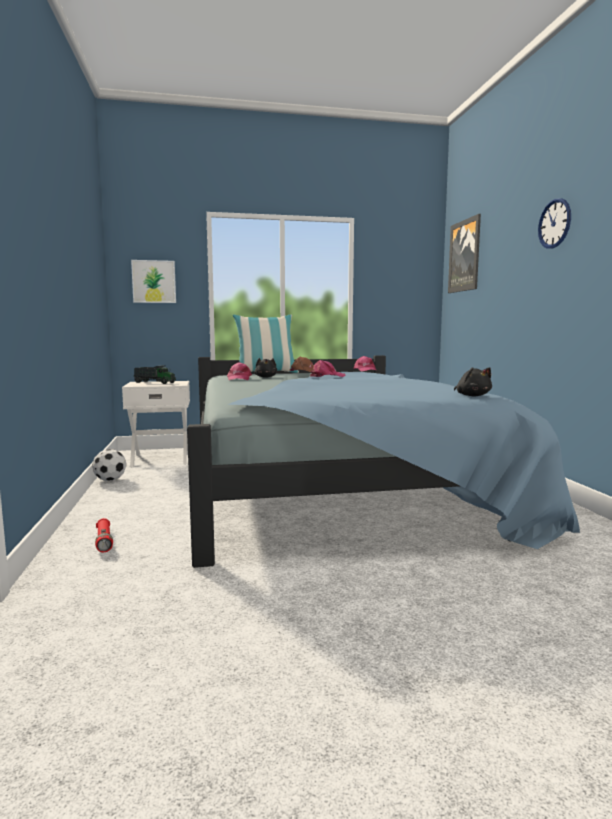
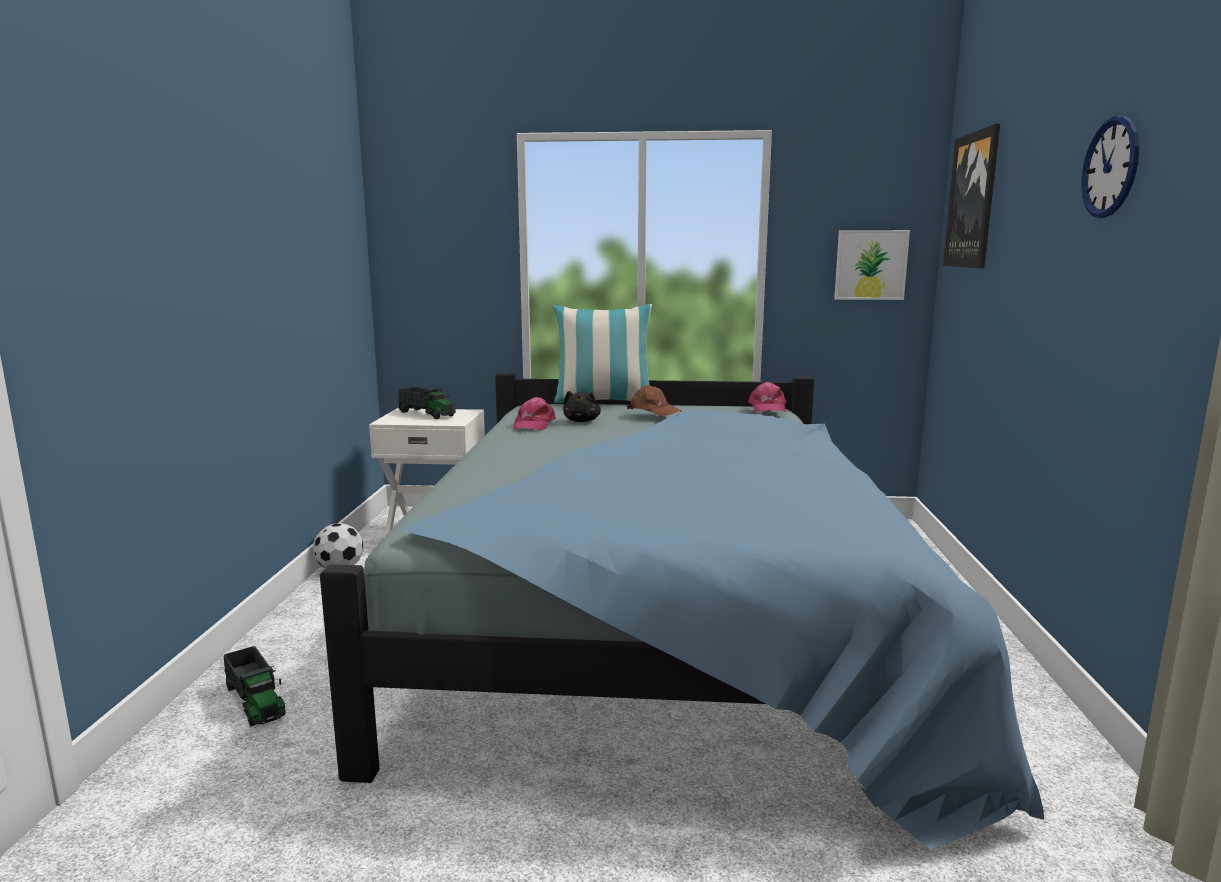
camera: 15 degrees right, 5 degrees up
(104, 541) = (256, 701): red flashlight -> toy truck
(154, 281) = (436, 250): picture -> picture (871, 265)
(326, 376) = (670, 432): pink cap -> none
(472, 396) = (848, 536): black plush toy -> none

